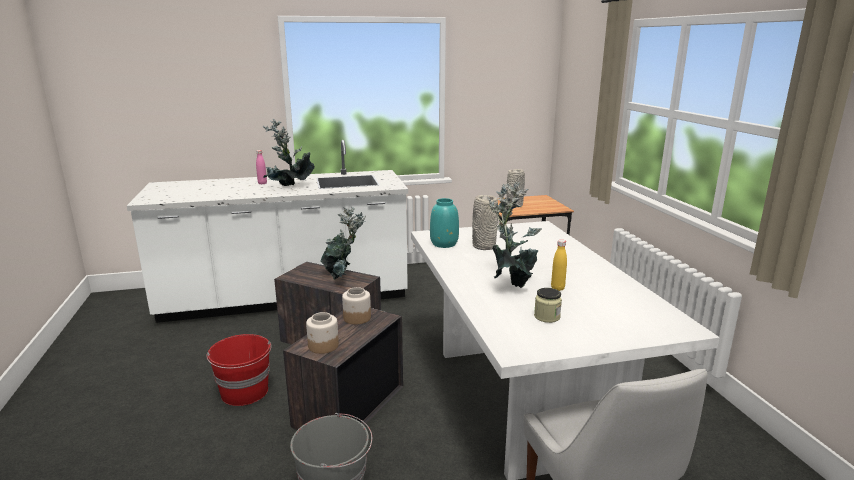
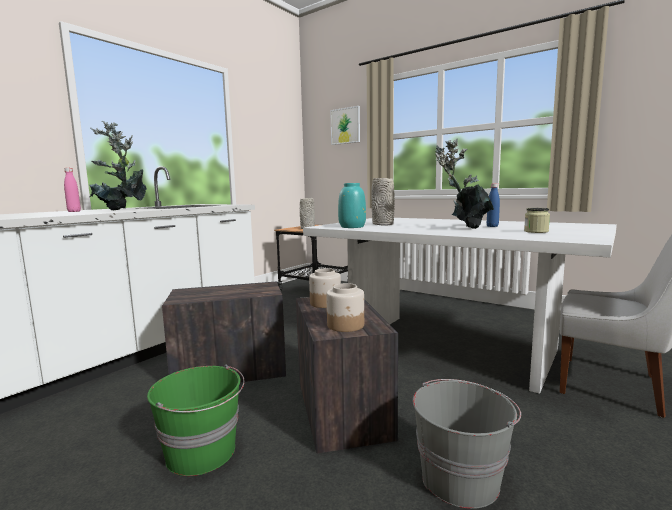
camera: 40 degrees left, 10 degrees down
(245, 392) = (202, 452): red bucket -> green bucket
(342, 277) = (242, 288): potted plant -> none
(557, 288) = (492, 226): yellow bottle -> blue bottle
(591, 77) = (345, 126): none -> picture

